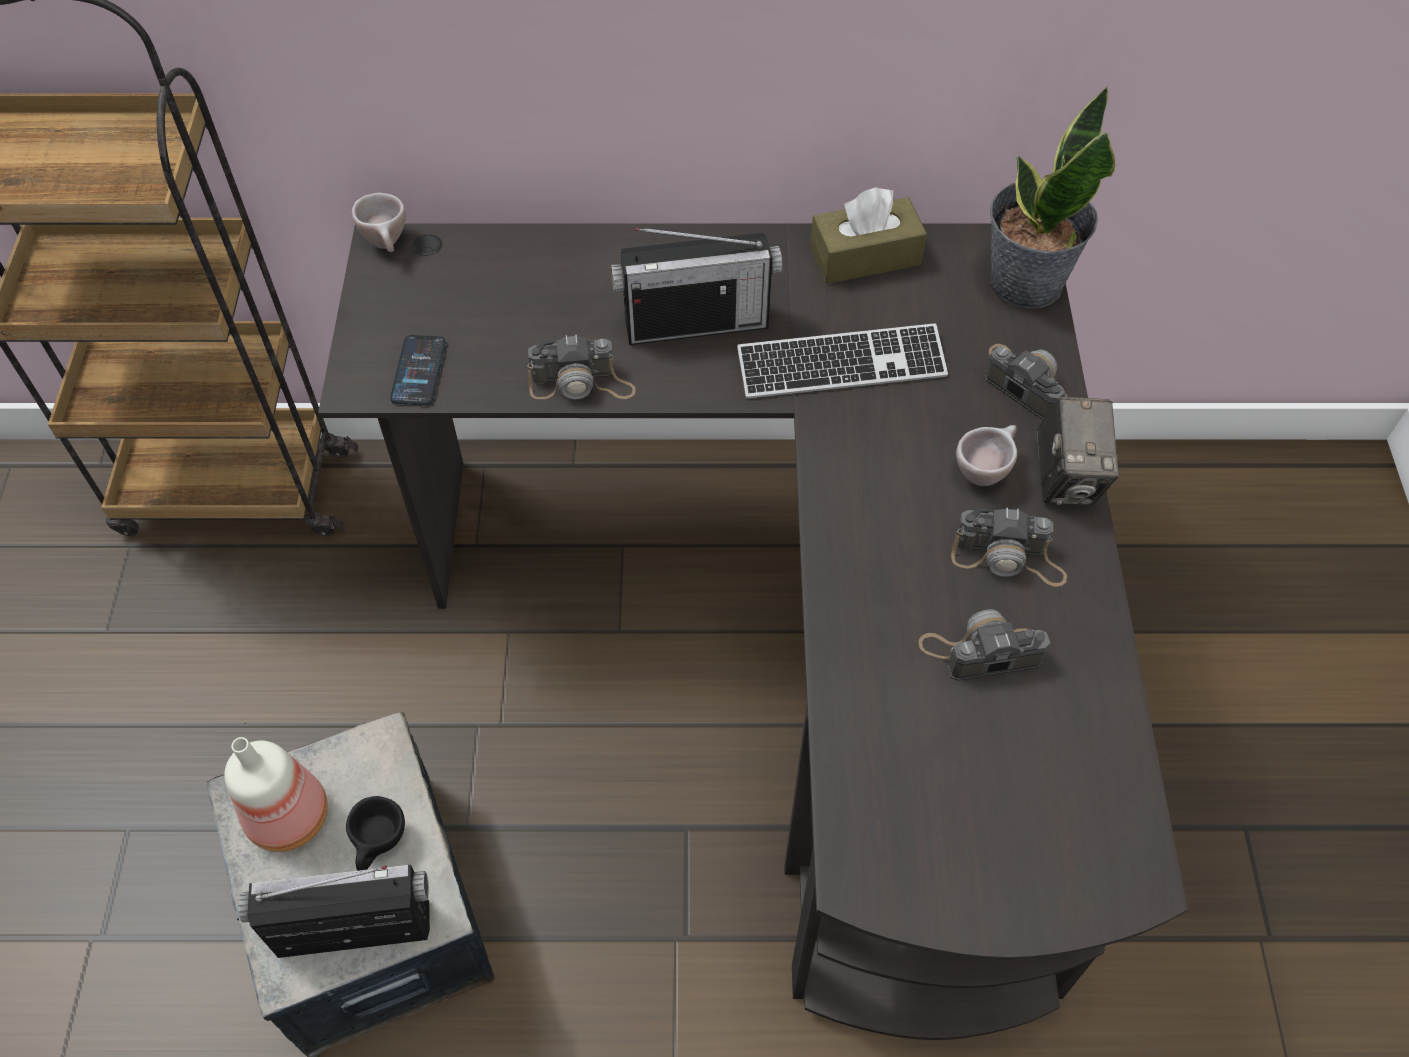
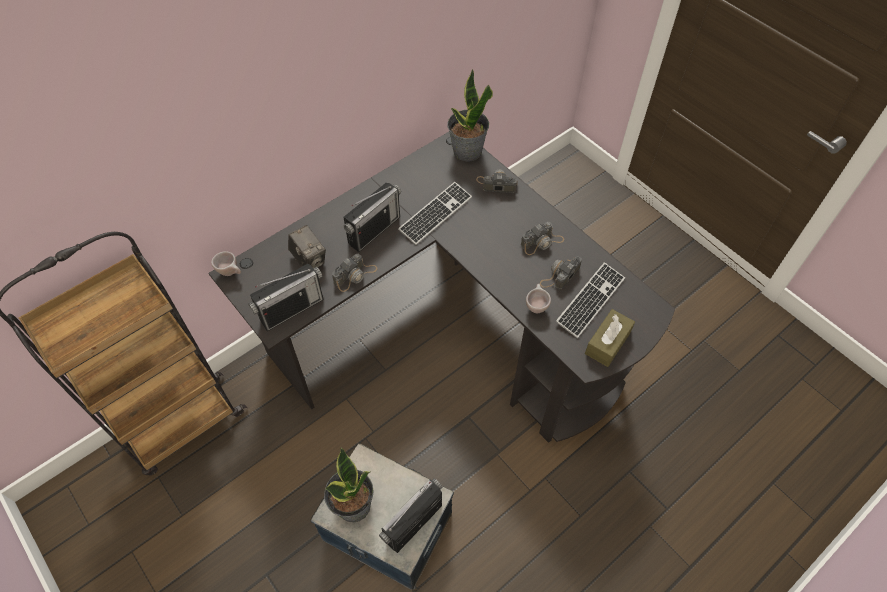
camera: 40 degrees left, 0 degrees up
(289, 814) = (353, 506): bottle -> potted plant
(380, 847) = (396, 491): black cup -> none
(418, 371) = (291, 309): phone -> radio
(865, 256) = (408, 173): brown tissue box -> brown tissue box (607, 343)
(984, 470) = (510, 220): beige cup -> beige cup (536, 305)
(998, 749) = (590, 301): none -> keyboard
(1066, 478) = (536, 207): camera -> camera (309, 260)

